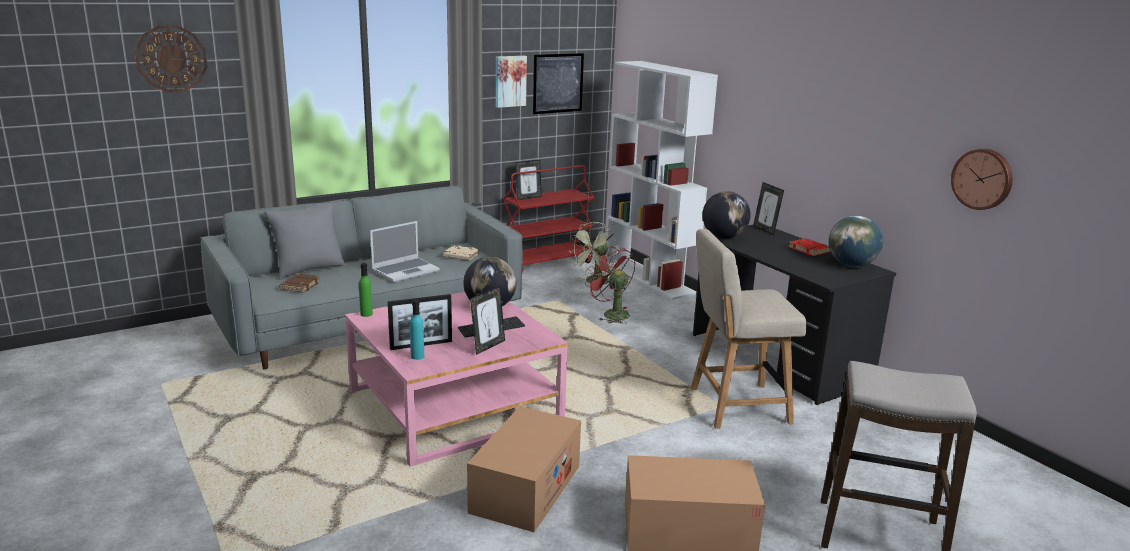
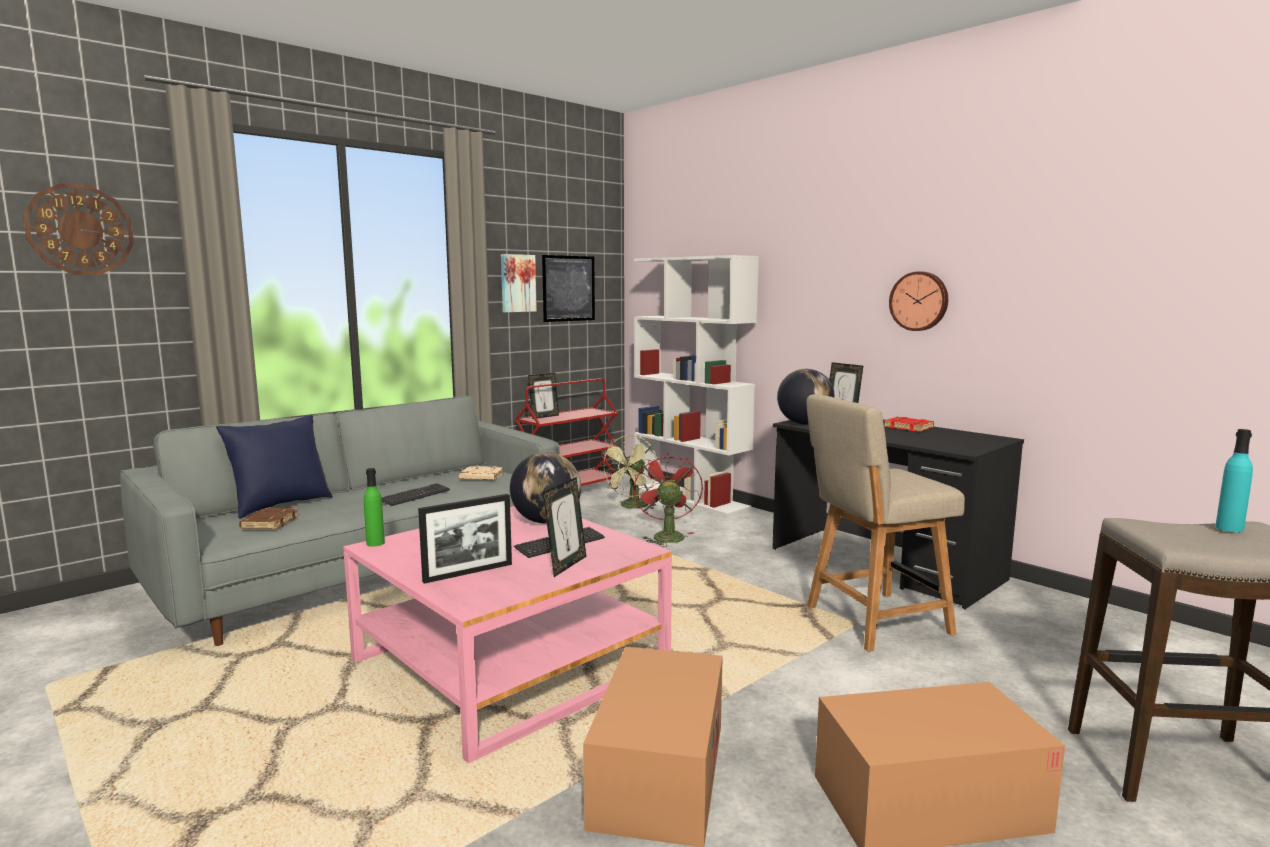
camera: 10 degrees left, 10 degrees down
(308, 270) = (280, 505): grey pillow -> blue pillow
(405, 271) = (415, 496): laptop -> keyboard
(417, 356) = (468, 587): turquoise bottle -> turquoise bottle (1229, 528)
(611, 314) = (666, 535): red fan -> red fan turned 45 degrees clockwise
(851, 265) = (969, 436): globe -> none
(983, 179) = (1129, 309): wall clock -> wall clock (919, 301)

